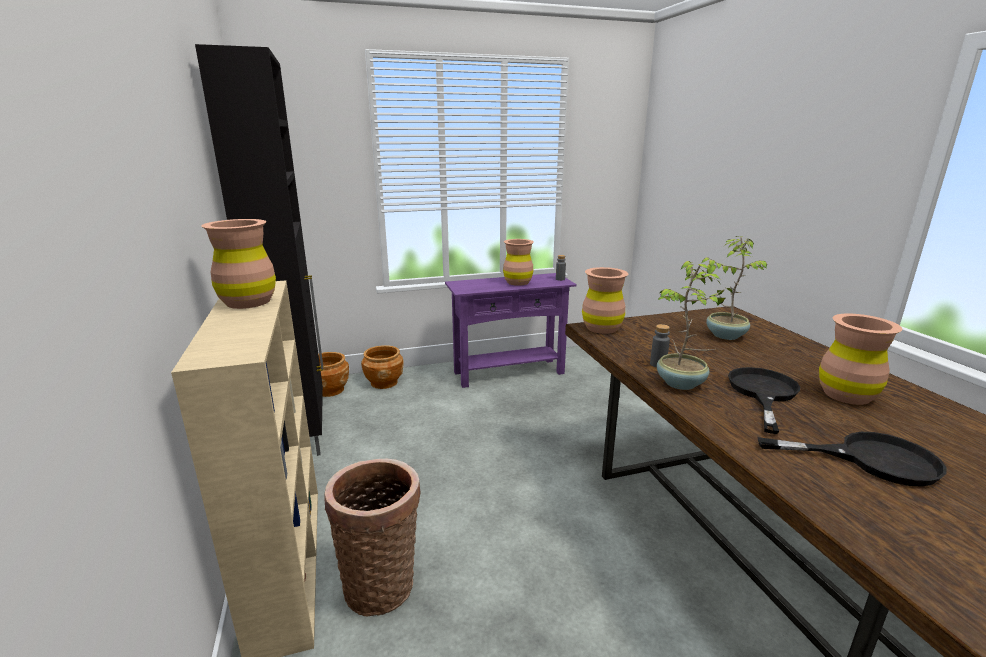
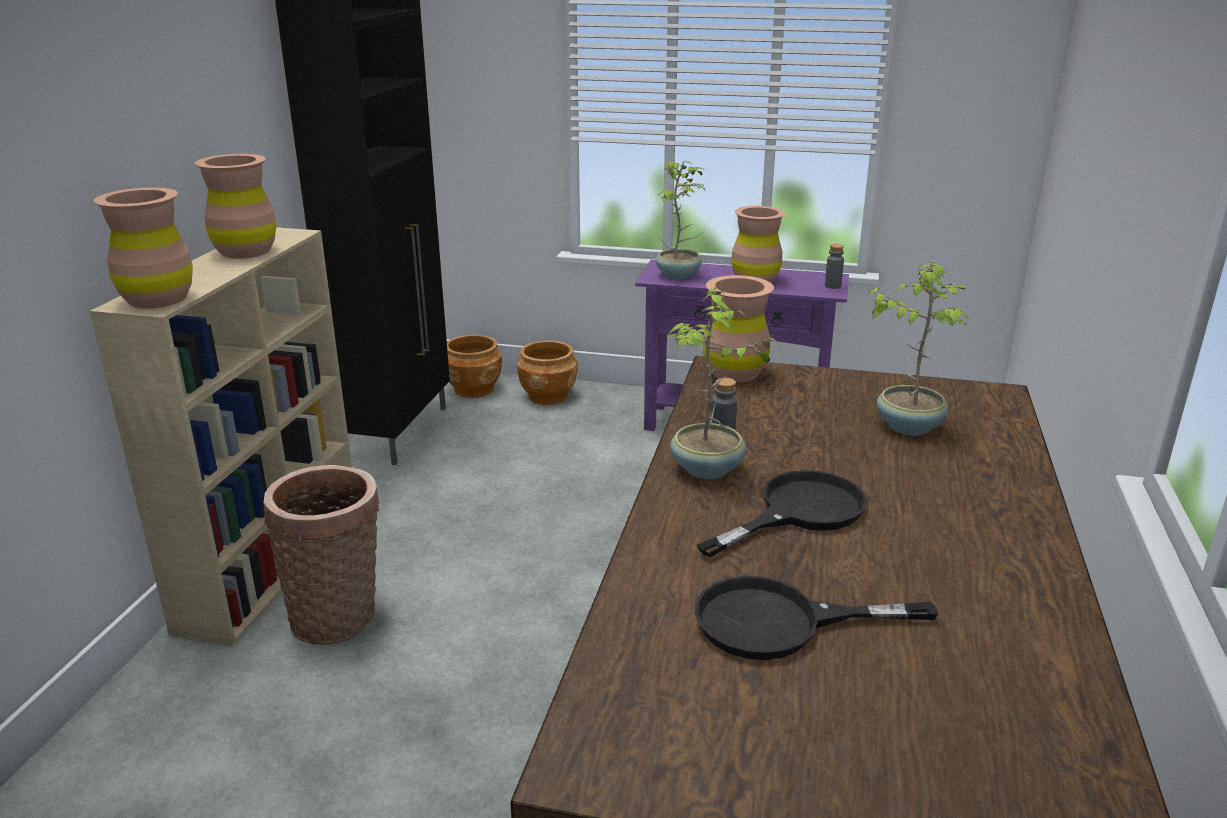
camera: 30 degrees right, 5 degrees up
(474, 286) = (679, 275): none -> potted plant
(846, 395) = (926, 550): brown vase -> brown vase (157, 299)
(870, 459) = (780, 622): black frying pan -> black frying pan turned 135 degrees clockwise

